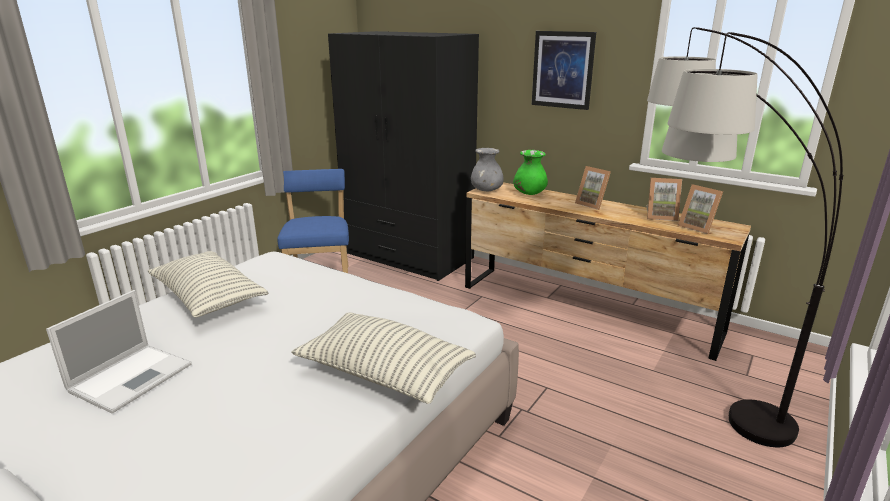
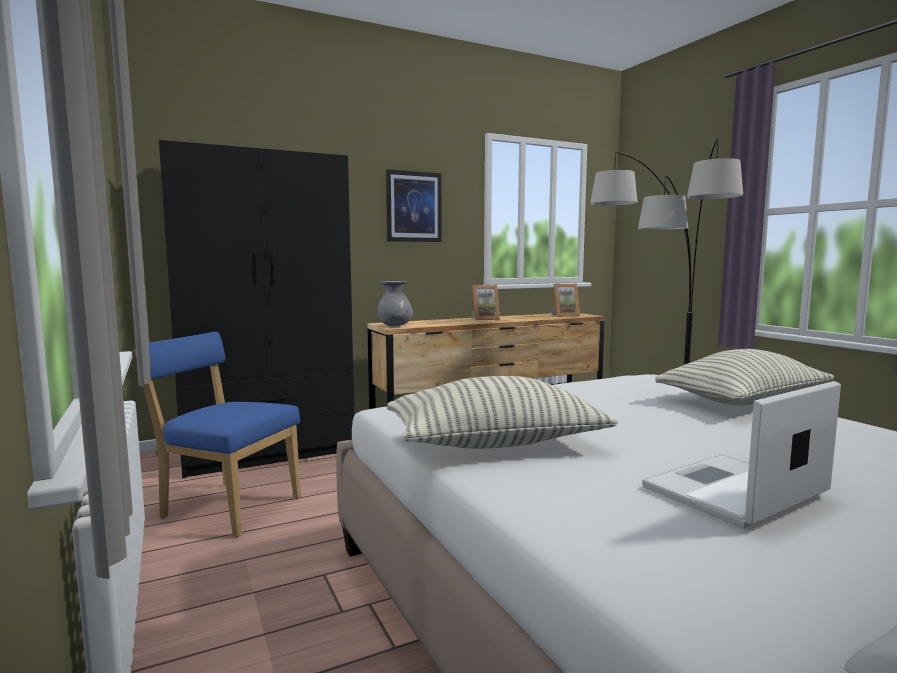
camera: 60 degrees left, 15 degrees down
(132, 376) = (733, 492): laptop -> laptop turned 90 degrees counterclockwise
(529, 193) = (428, 322): green vase -> none
(660, 216) = (534, 316): picture frame -> none

